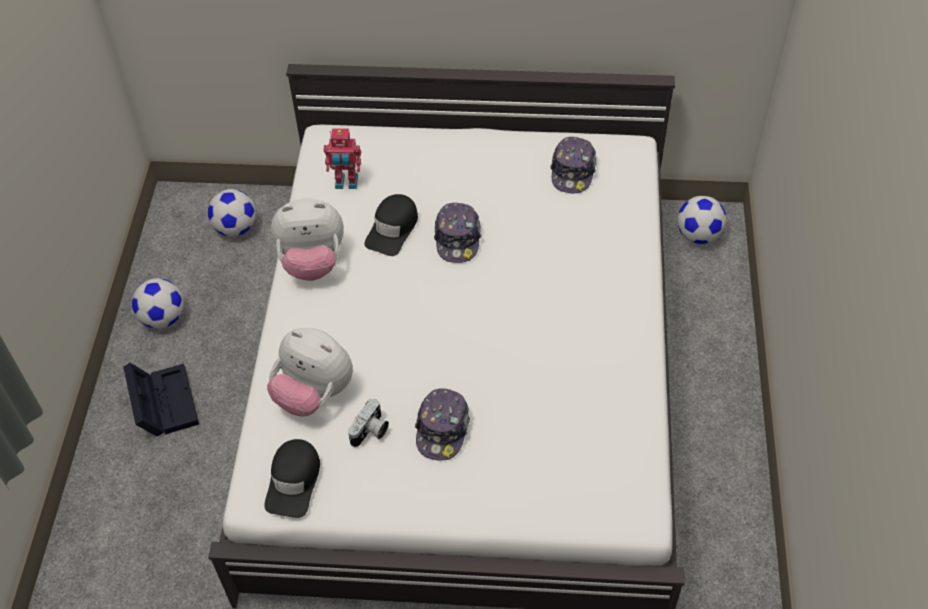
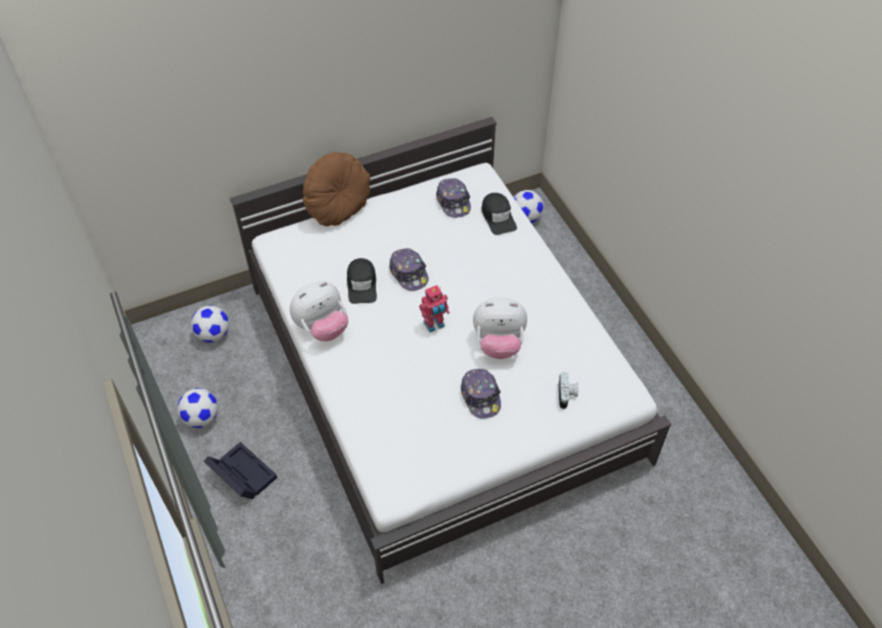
camera: 30 degrees left, 0 degrees up
(294, 481) = (409, 472): black cap -> black cap (498, 217)
(314, 393) = (383, 411): plush toy -> plush toy (498, 343)
(346, 183) = (309, 266): toy robot -> toy robot (434, 325)
(370, 432) = (437, 419): camera -> camera (567, 395)
(425, 131) = (339, 211): none -> brown pillow

